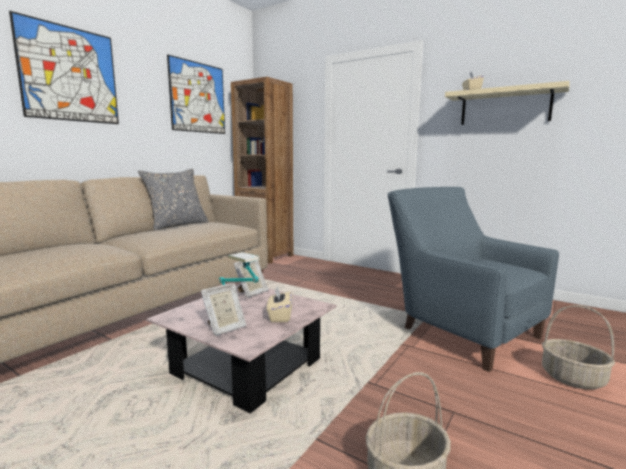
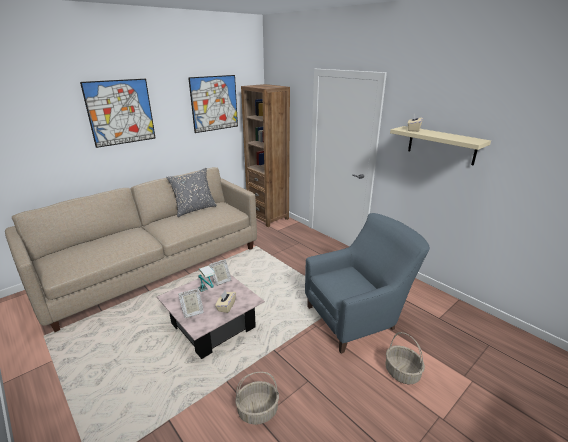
camera: 15 degrees right, 15 degrees up
(457, 329) = (358, 317): blue armchair -> blue armchair turned 90 degrees clockwise

